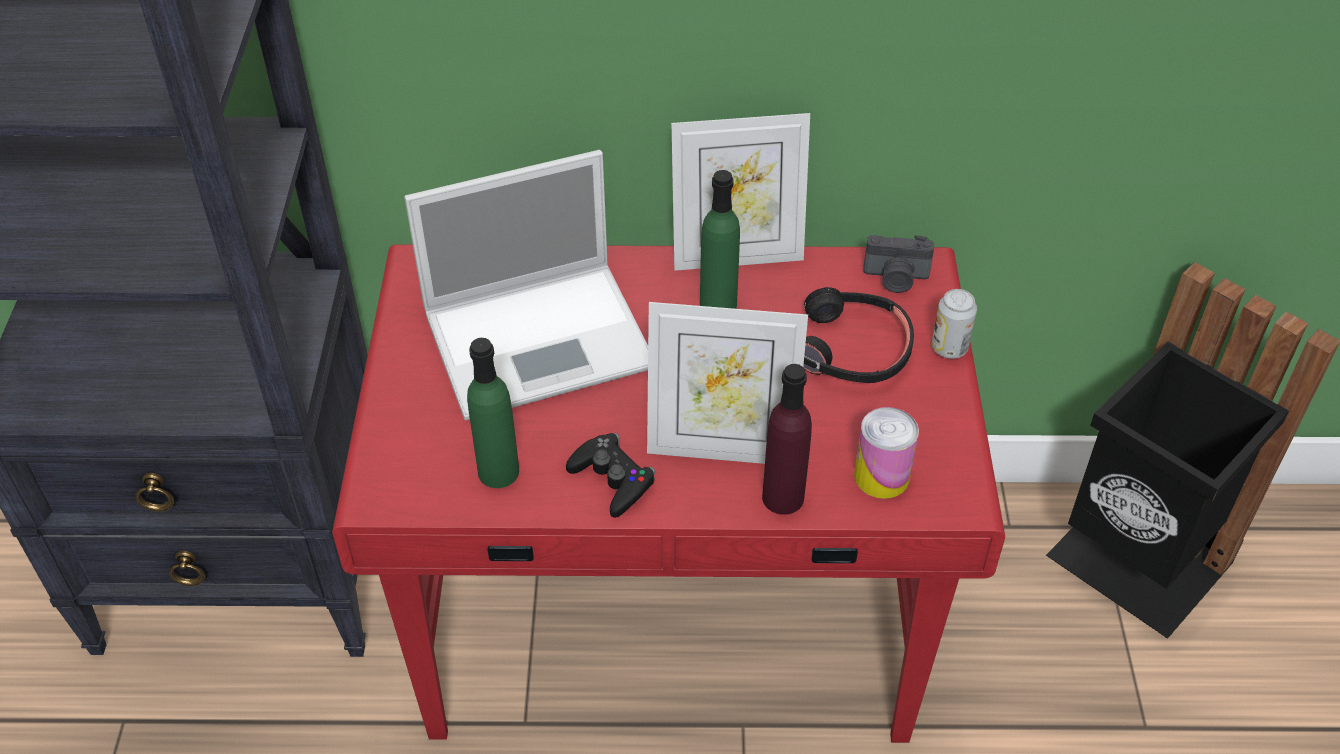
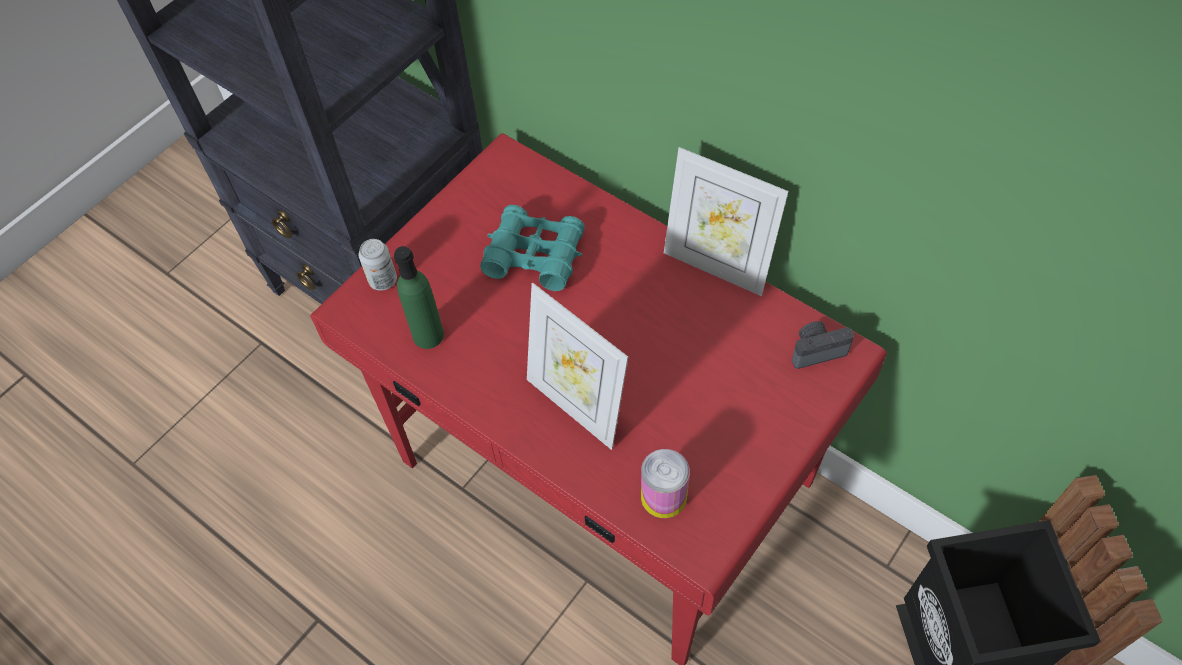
camera: 40 degrees right, 10 degrees up
(542, 338) = (534, 255): laptop -> turquoise binoculars
(612, 479) = (489, 384): black game controller -> none
(718, 304) = (670, 296): green bottle -> none
(783, 497) = (583, 468): purple bottle -> none
(853, 349) = (732, 387): black headphones -> none
(895, 279) = (816, 350): camera -> camera turned 120 degrees clockwise
(949, 348) = (804, 429): can -> can (383, 280)

